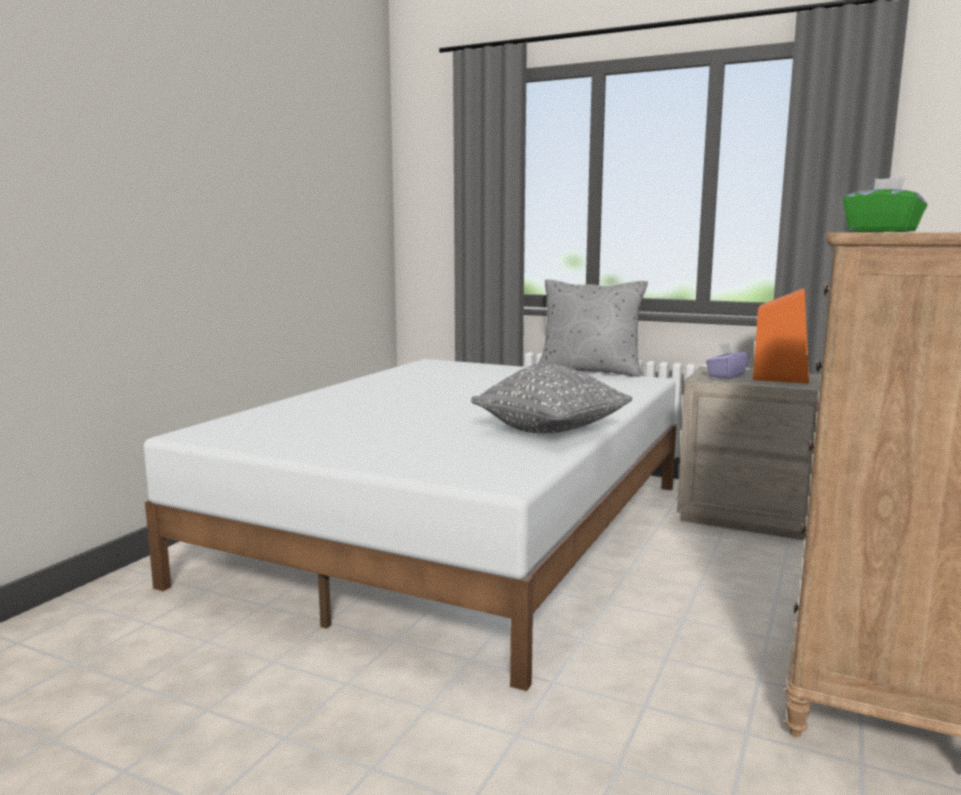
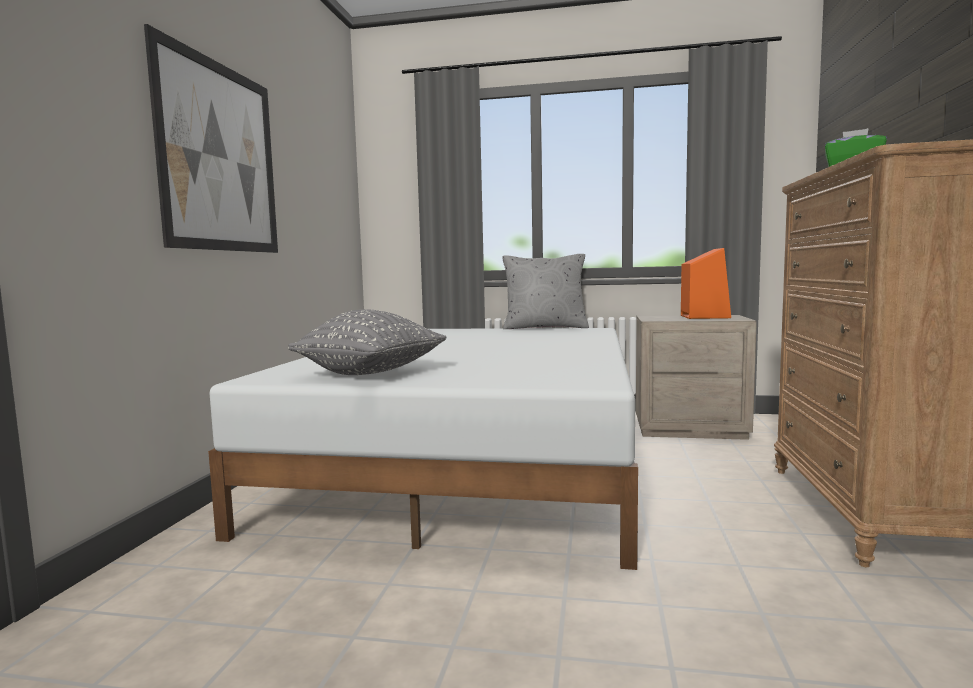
camera: 15 degrees left, 5 degrees down
(192, 186) = (221, 157): none -> picture
(551, 431) = (579, 356): grey pillow -> grey pillow (371, 374)
(726, 376) = (666, 318): purple tissue box -> none

